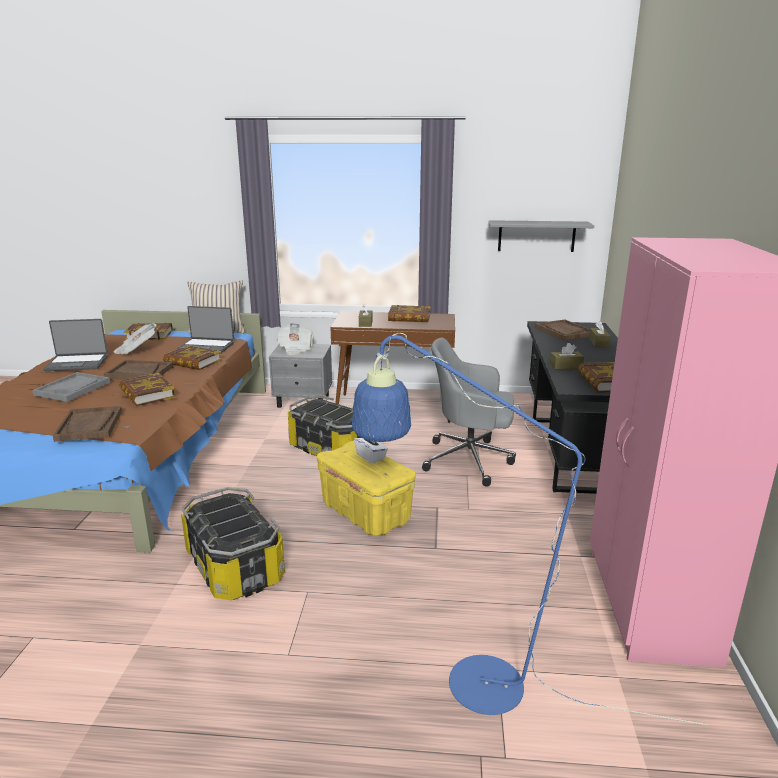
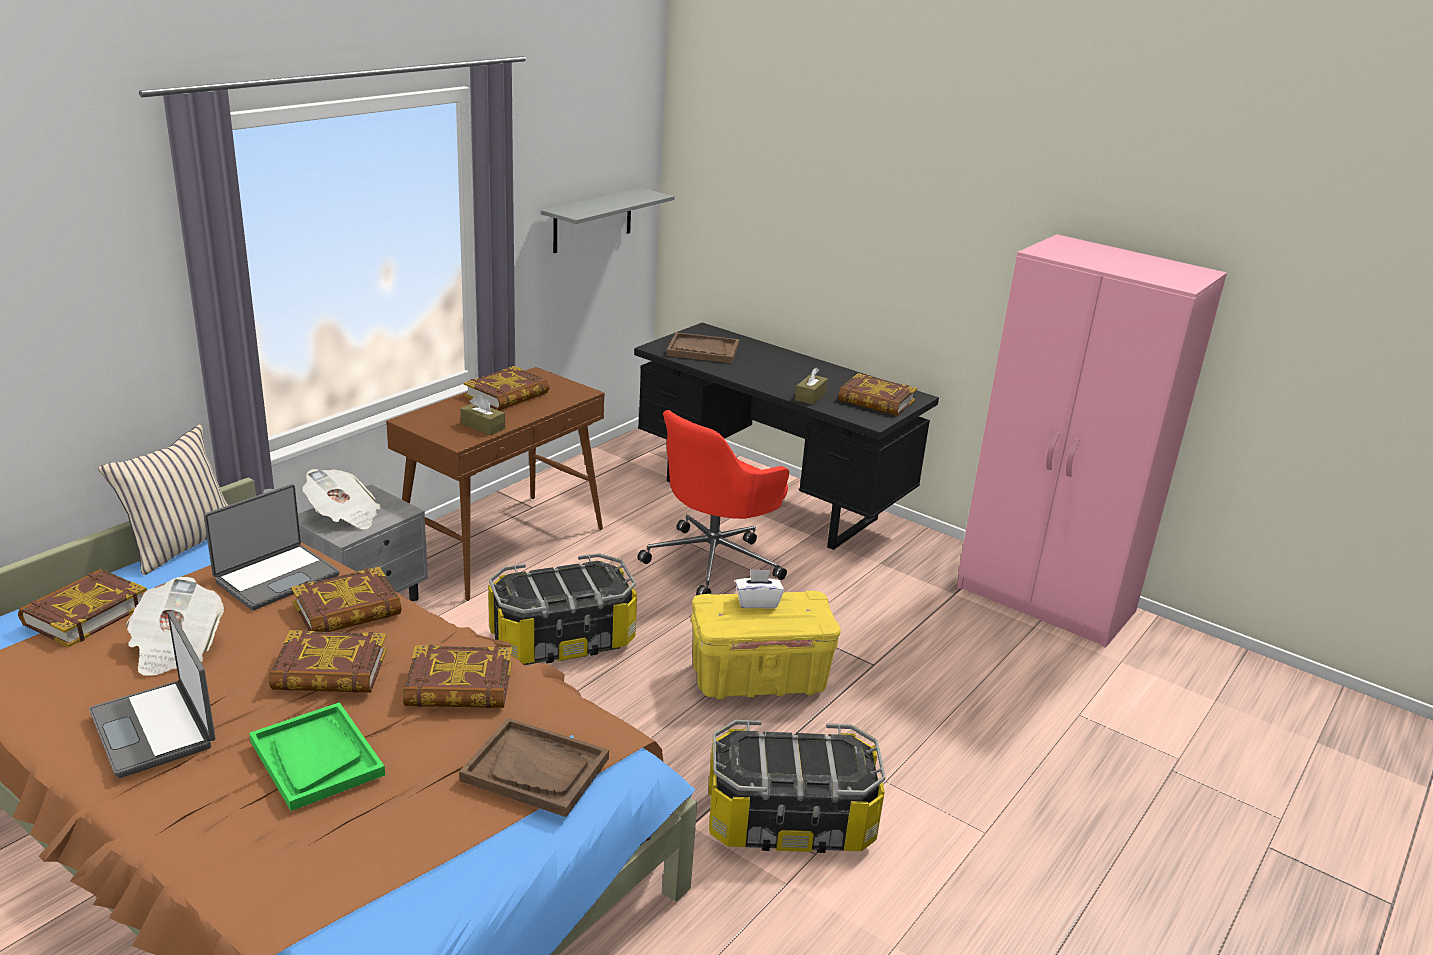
camera: 60 degrees left, 5 degrees up
(72, 388) = (316, 758): grey tray -> green tray
(77, 363) = (156, 729): laptop -> laptop turned 120 degrees clockwise
(139, 372) = (330, 671): brown tray -> book
(465, 680) = (1084, 738): blue floor lamp -> none
(470, 460) = (714, 561): grey office chair -> red office chair
(598, 342) = (761, 353): brown tissue box -> none

